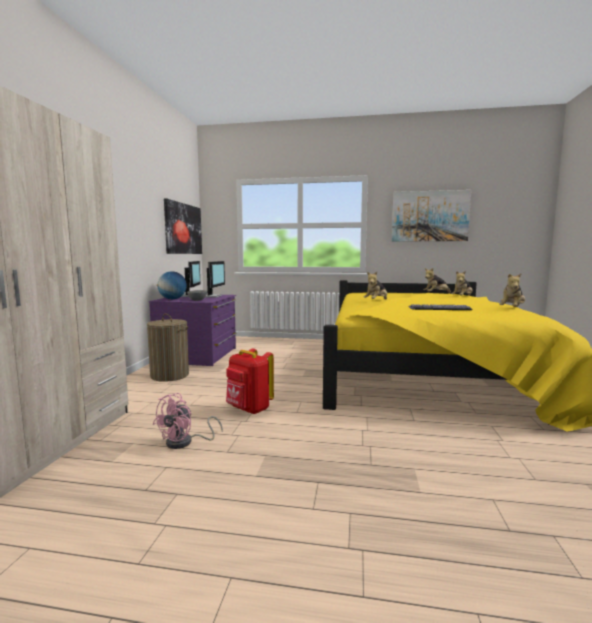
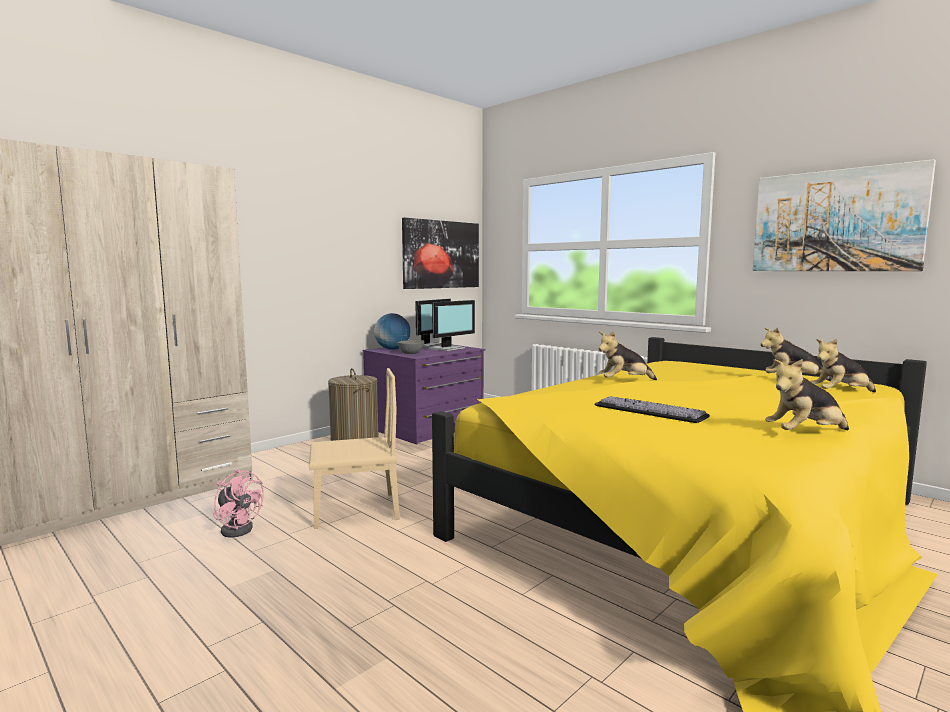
camera: 35 degrees right, 0 degrees up
(185, 442) = (238, 528): pink fan -> pink fan turned 120 degrees counterclockwise
(249, 409) = (355, 510): red backpack -> beige chair

